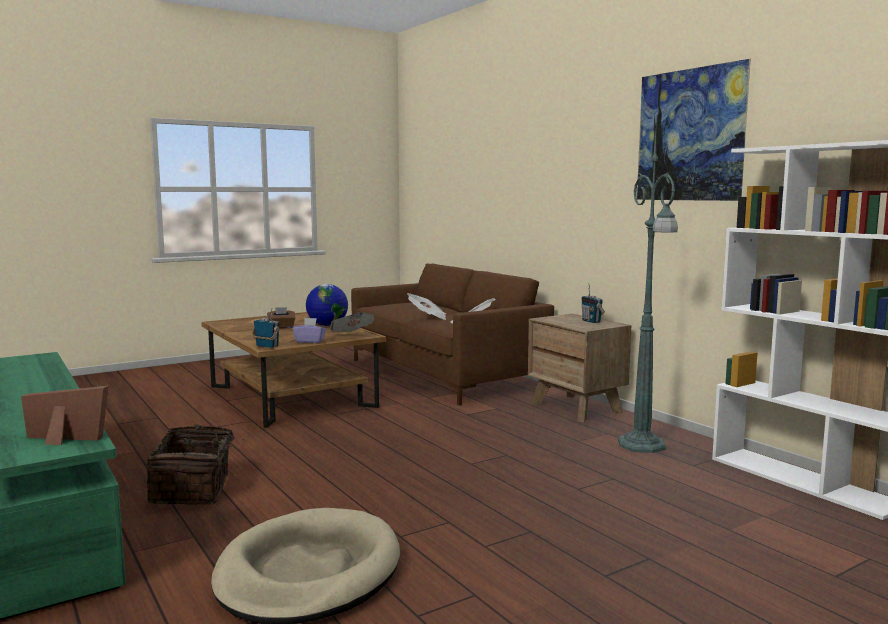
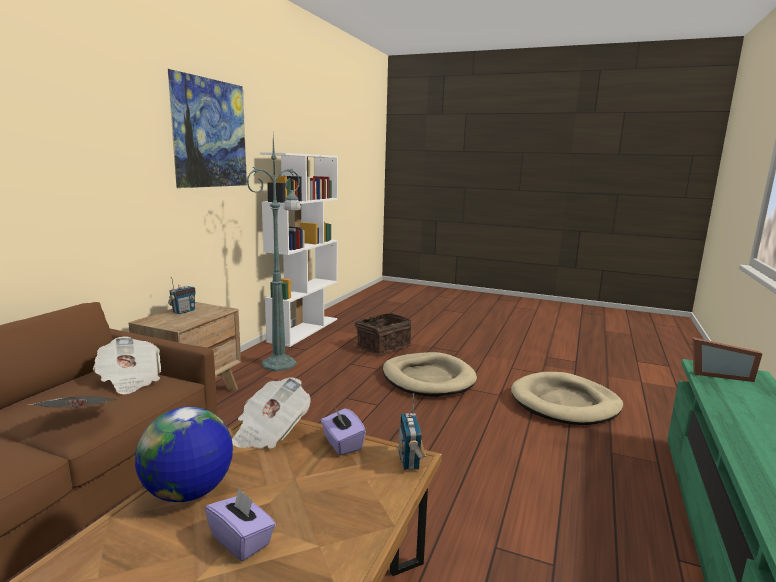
camera: 125 degrees left, 5 degrees up
(63, 440) = (718, 374): picture frame -> picture frame turned 45 degrees counterclockwise
(194, 489) = (585, 497): basket -> basket (382, 346)
(281, 327) = (241, 540): brown tissue box -> purple tissue box
(510, 509) = (428, 378): none -> beige dog bed

